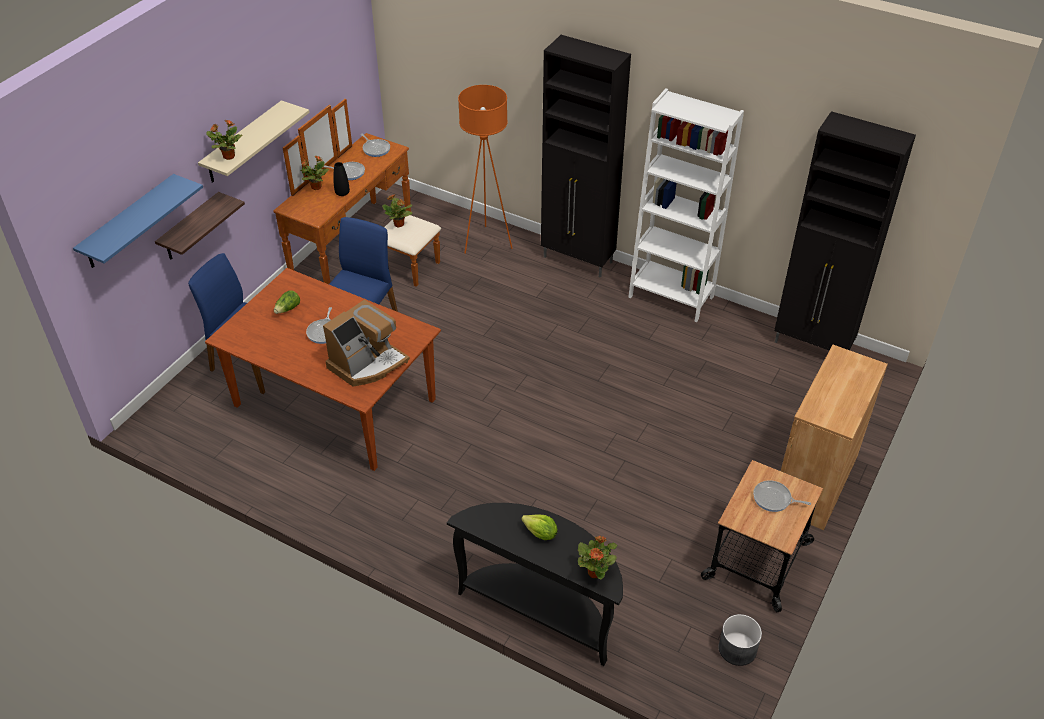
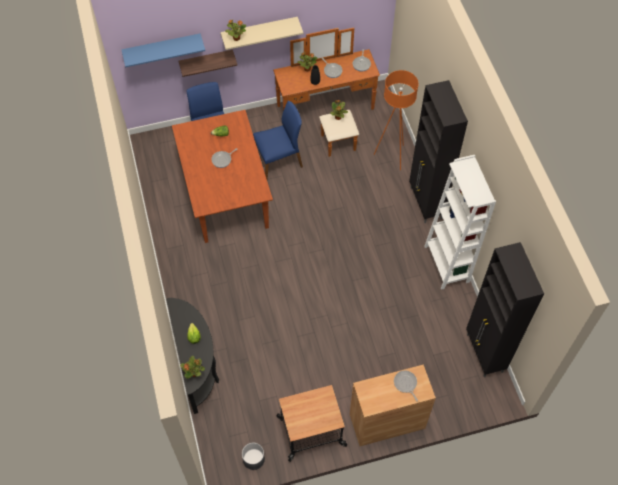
camera: 45 degrees right, 15 degrees up
(367, 364) = (222, 192): coffee machine -> none
(774, 499) = (316, 411): frying pan -> frying pan (405, 384)

